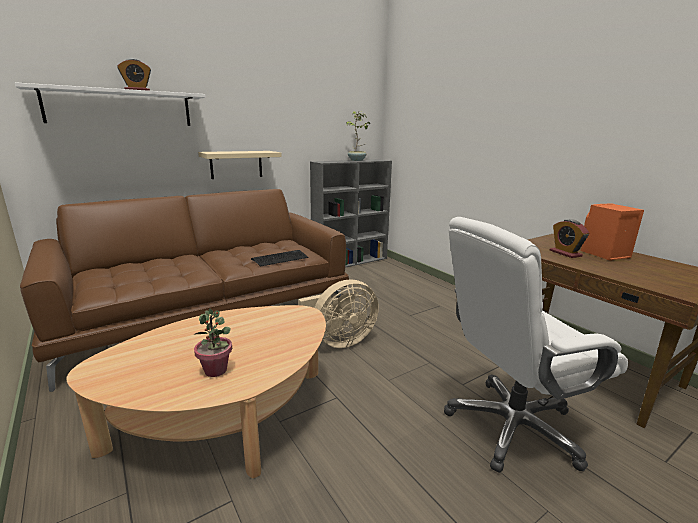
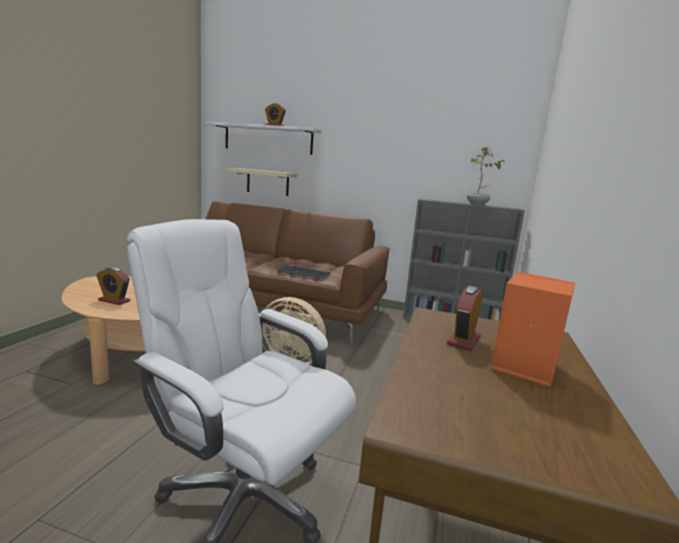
camera: 50 degrees right, 5 degrees down
(216, 370) = (114, 301): potted plant -> alarm clock
(236, 164) = (344, 191): beige shelf -> beige shelf (267, 182)

